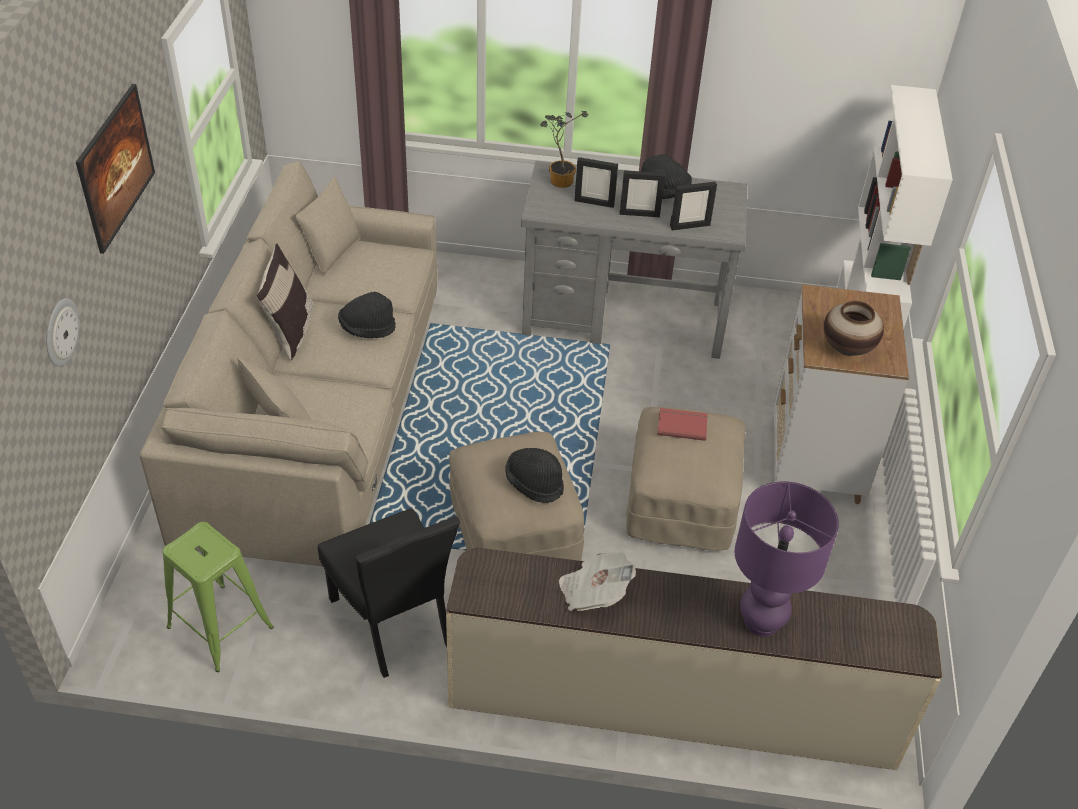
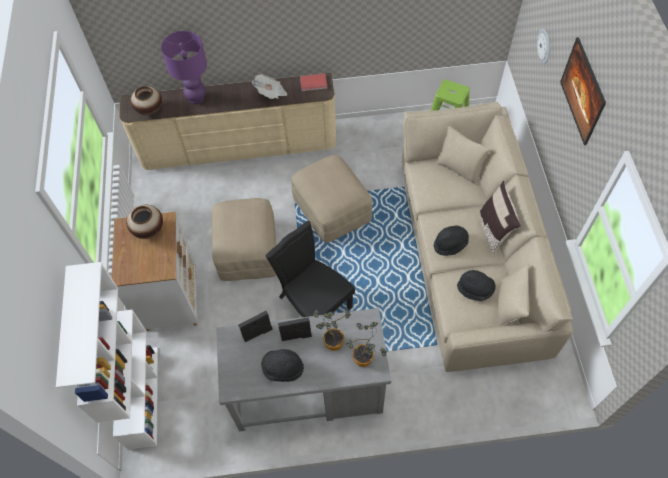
camera: 170 degrees right, 15 degrees up
(393, 618) = (372, 152): black chair -> black chair (314, 305)
(534, 483) = (319, 177): black hat -> black hat (475, 289)
(594, 202) = (332, 340): picture frame -> potted plant
(682, 424) = (247, 234): red book -> red book (313, 83)
(867, 620) = (150, 110): none -> vase

